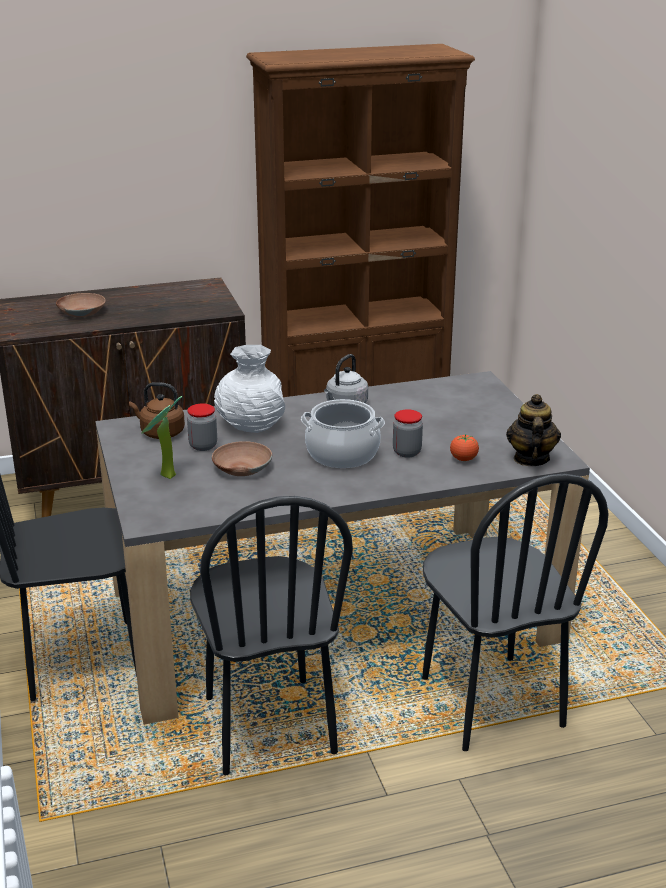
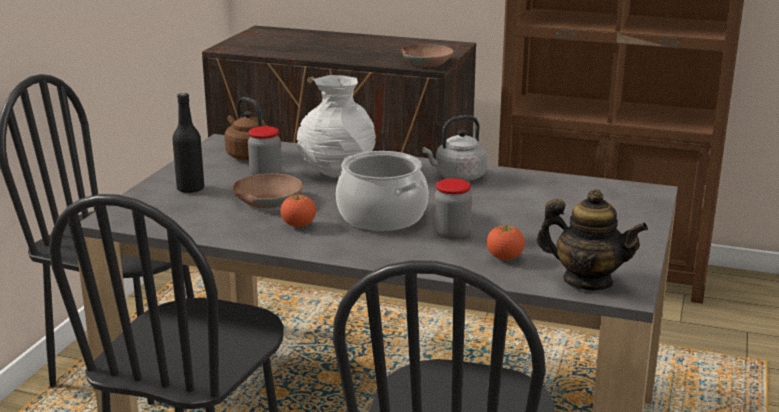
camera: 35 degrees right, 5 degrees down
(81, 311) = (306, 44): brown bowl -> brown bowl (426, 62)
(165, 477) = (190, 189): potted plant -> black bottle
(296, 480) = (298, 225): none -> tomato
(530, 459) = (587, 281): teapot -> teapot turned 75 degrees clockwise

